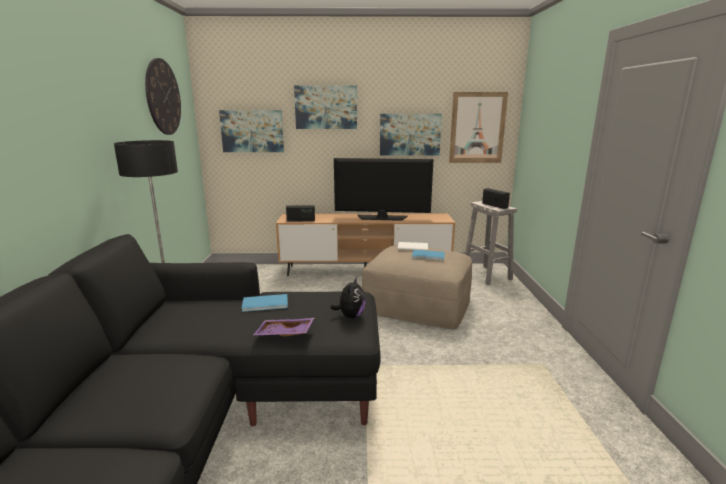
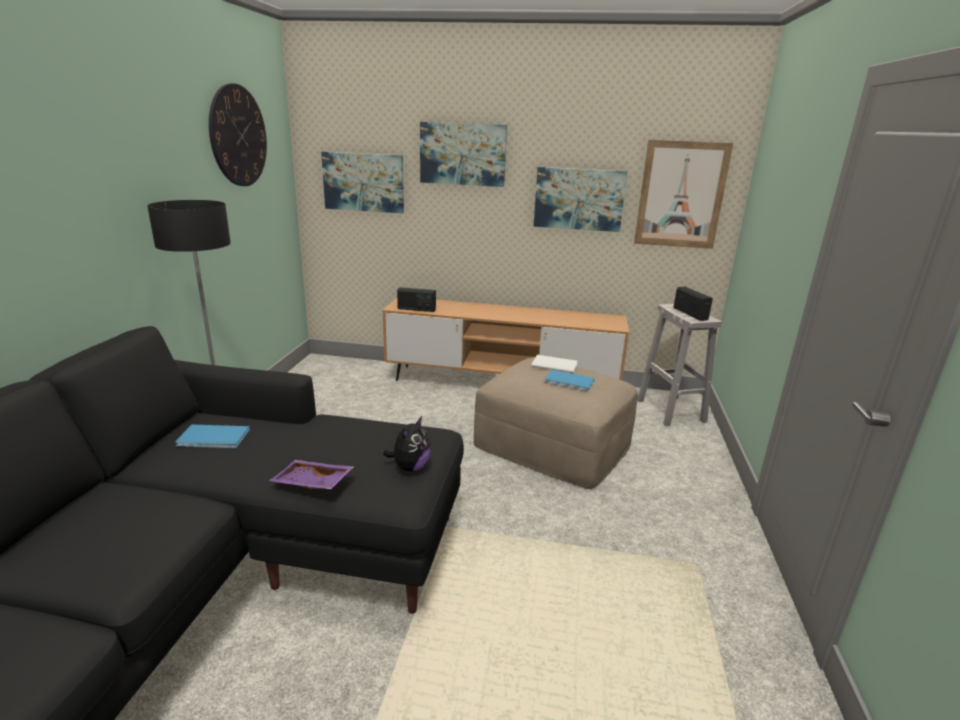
camera: 10 degrees right, 5 degrees up
(266, 304) = (312, 434): blue book -> blue book (214, 438)
(382, 218) = (528, 315): television -> none

